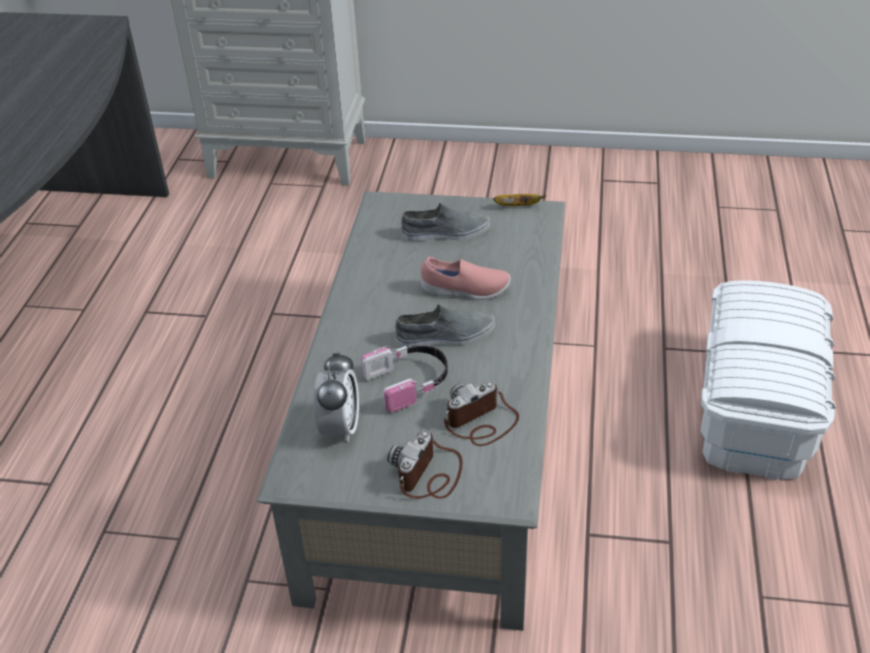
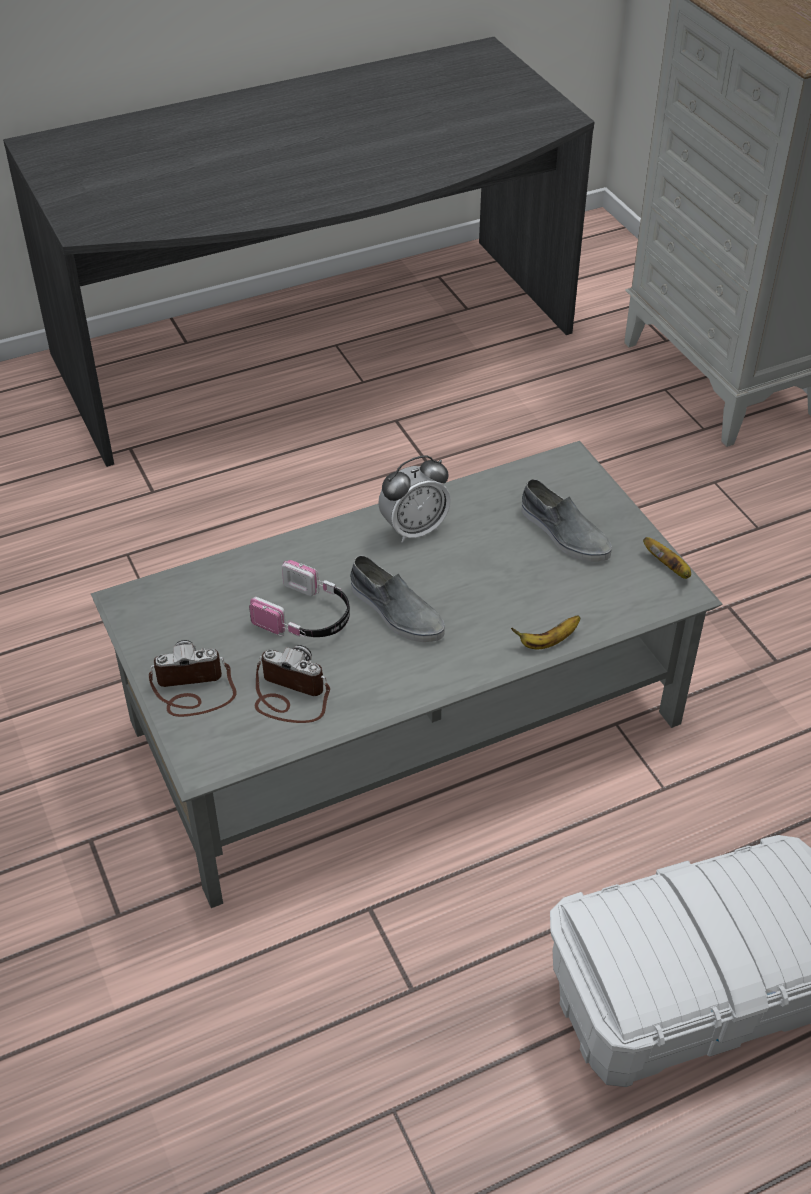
camera: 55 degrees right, 5 degrees up
(340, 427) = (211, 600): alarm clock -> alarm clock (414, 529)
(465, 291) = (478, 593): pink shoe -> none
(537, 280) = (548, 642): none -> banana

